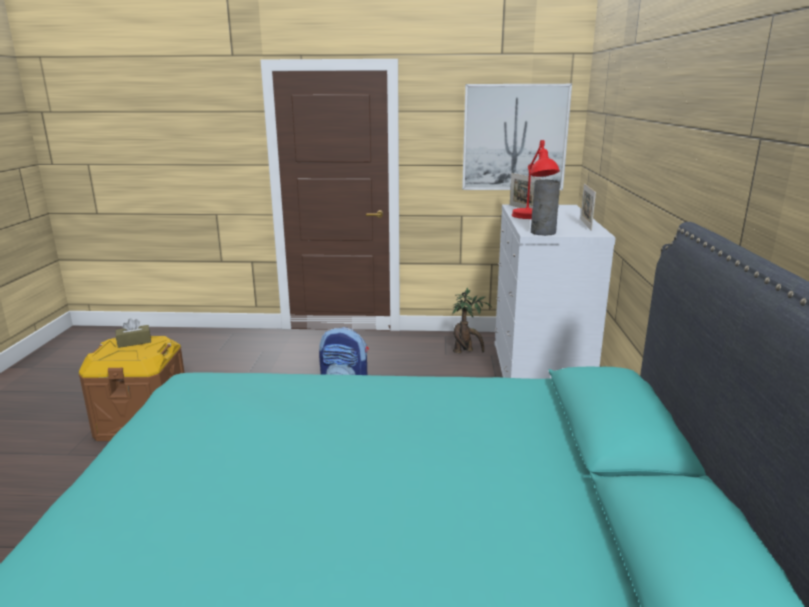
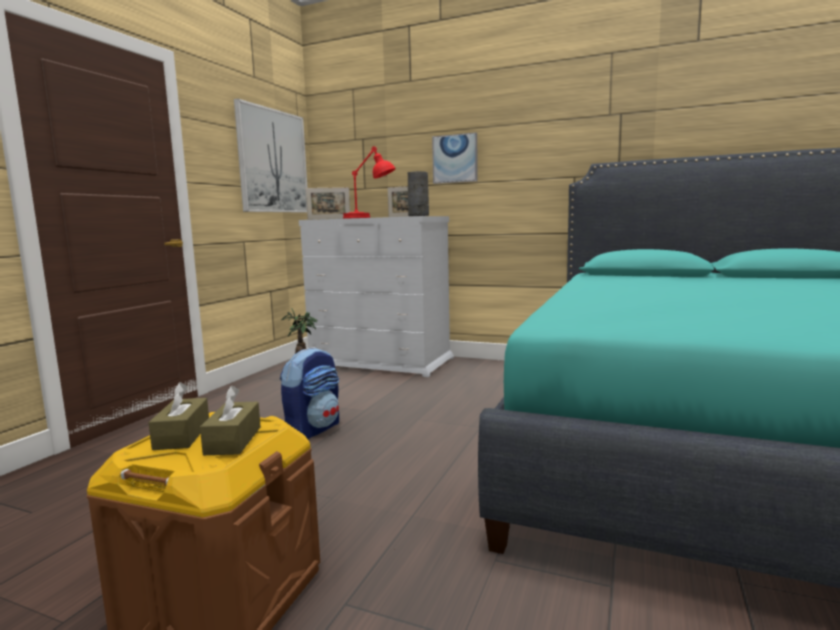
camera: 70 degrees left, 10 degrees down
(124, 354) = (233, 440): none -> brown tissue box
(638, 161) = (455, 158): none -> picture

